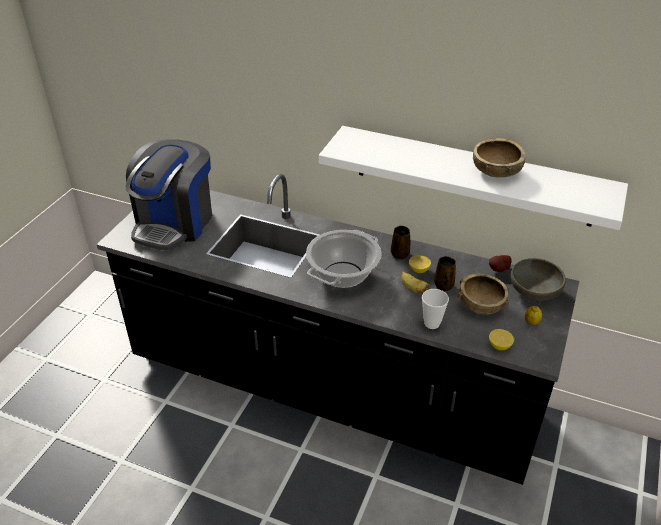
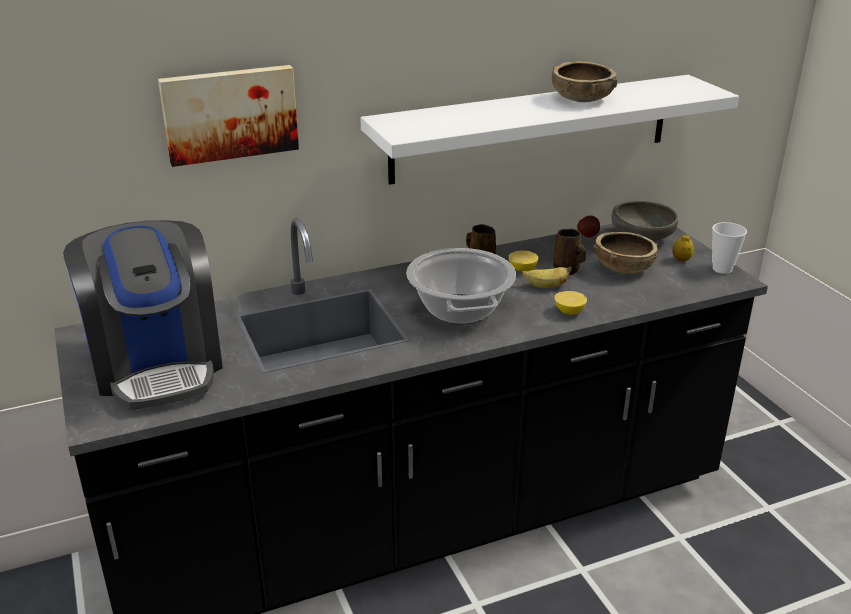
camera: 45 degrees left, 10 degrees down
(262, 97) = (230, 113): none -> picture
(432, 323) = (611, 303): cup -> cup (722, 269)
(499, 346) = (691, 289): lemon -> lemon (569, 311)

